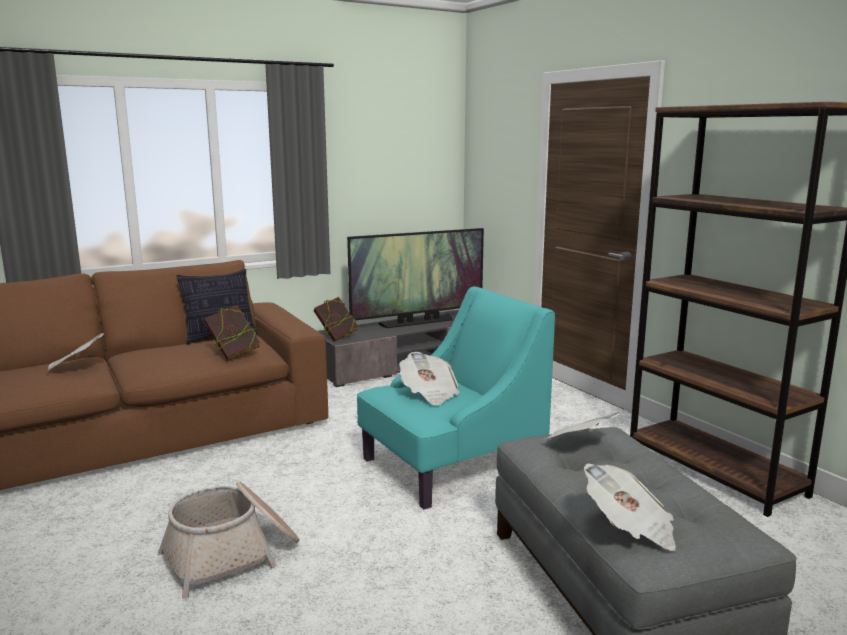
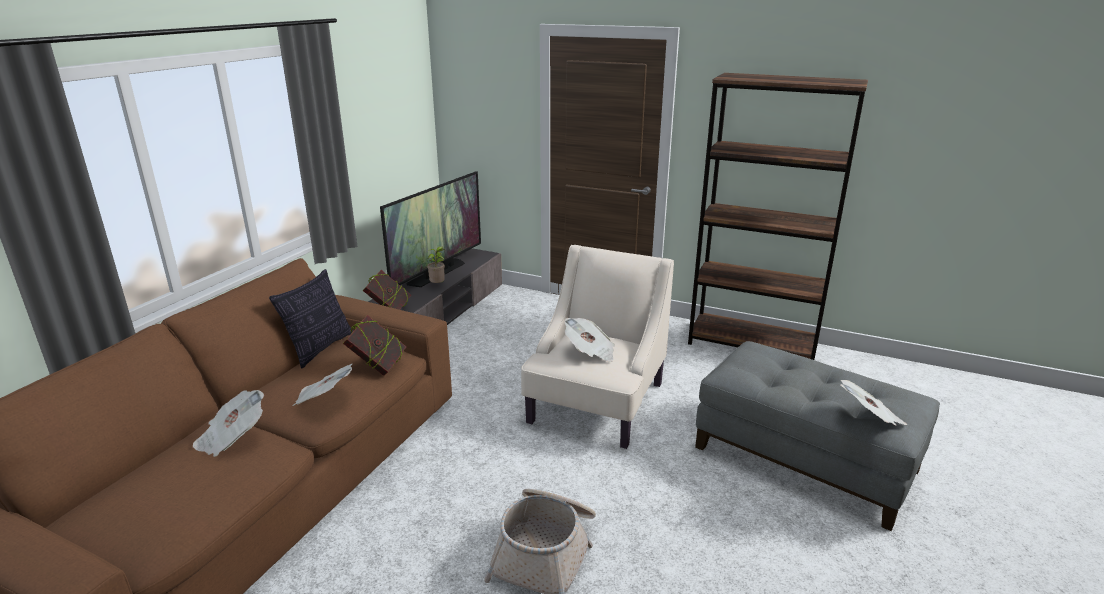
camera: 35 degrees left, 10 degrees up
(403, 329) = (438, 285): none -> potted plant
(450, 465) = (596, 403): turquoise armchair -> beige armchair
(581, 443) = (760, 363): newspaper -> newspaper (324, 399)

